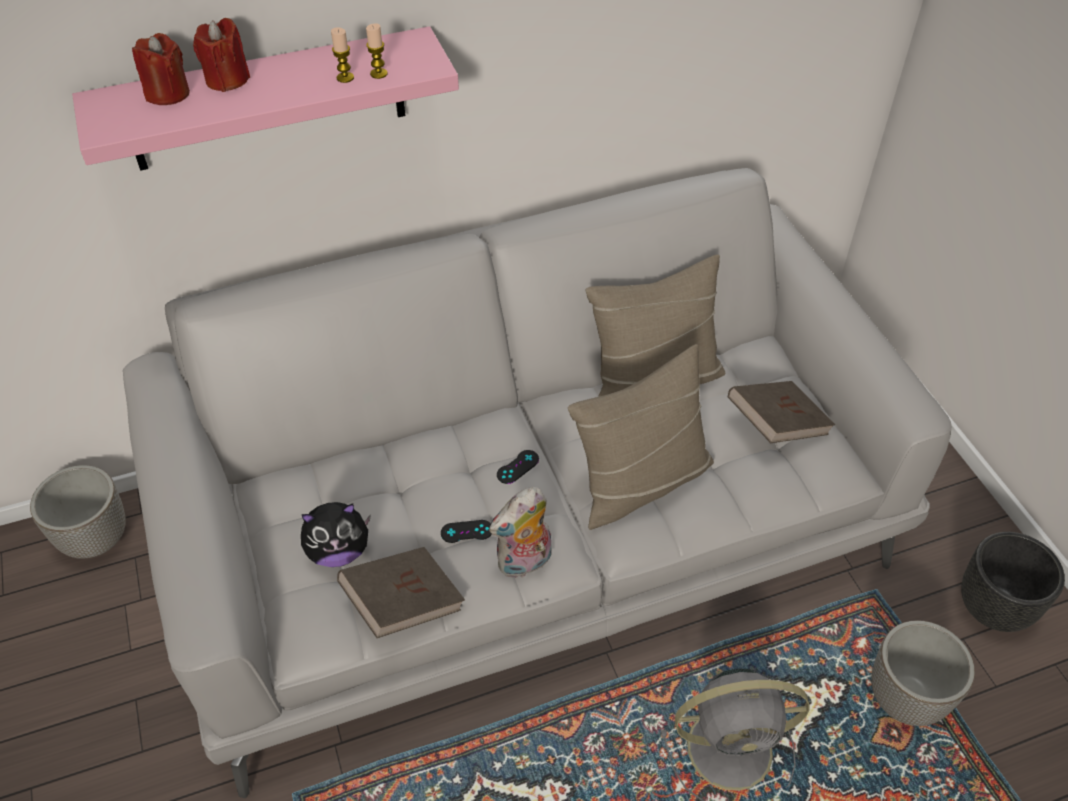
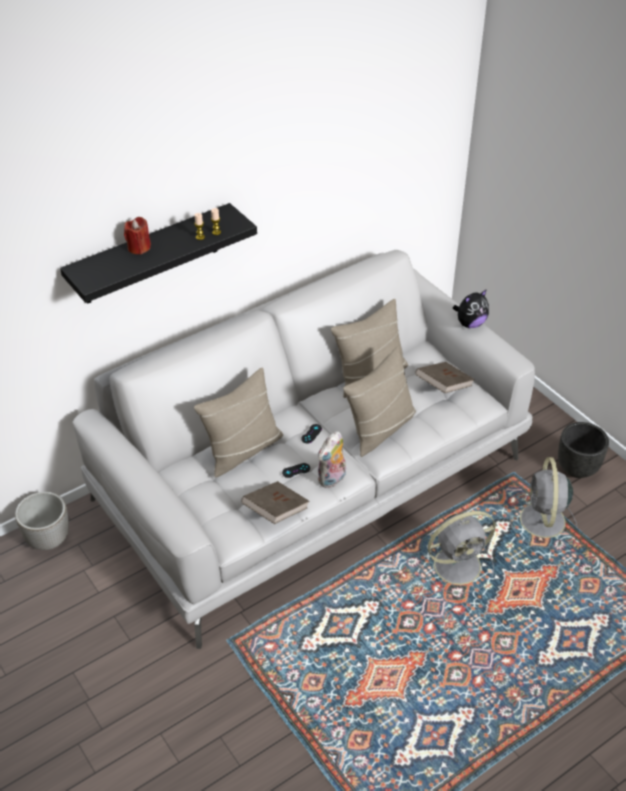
camera: 15 degrees left, 5 degrees down
(168, 93) = (112, 260): red candle -> none
(267, 100) = (150, 255): pink shelf -> black shelf
(339, 551) = (230, 494): plush toy -> plush toy (470, 323)
(392, 472) = (242, 450): none -> beige pillow
(905, 699) = (542, 522): planter -> grey fan

